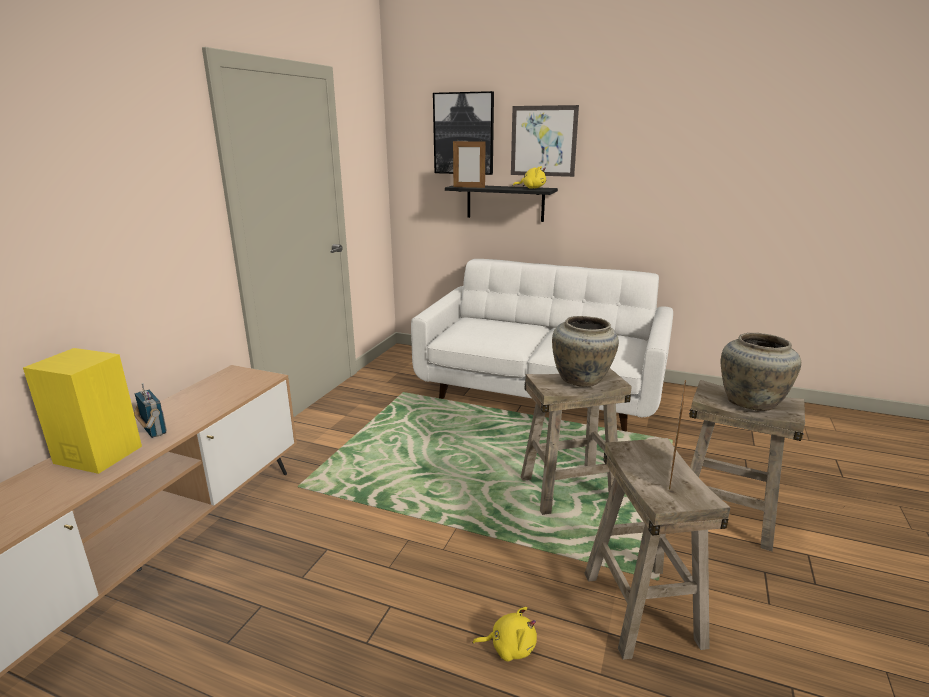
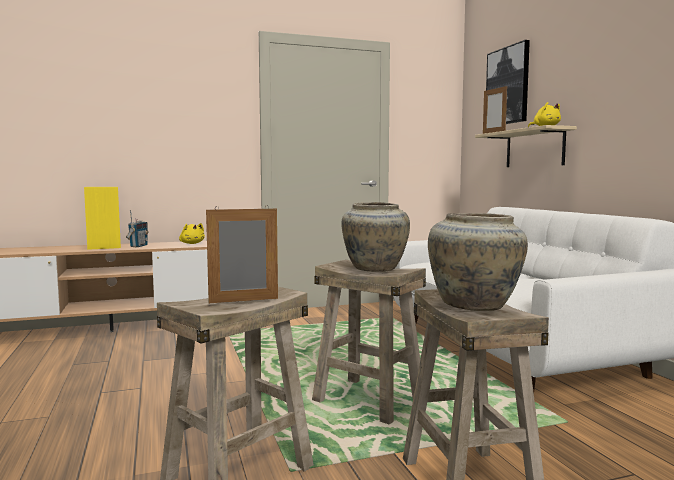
camera: 50 degrees right, 15 degrees down
(505, 203) = (534, 148): black shelf -> beige shelf
(509, 647) = (134, 433): yellow plush toy -> yellow plush toy (192, 243)
(543, 141) = (565, 78): picture -> none

